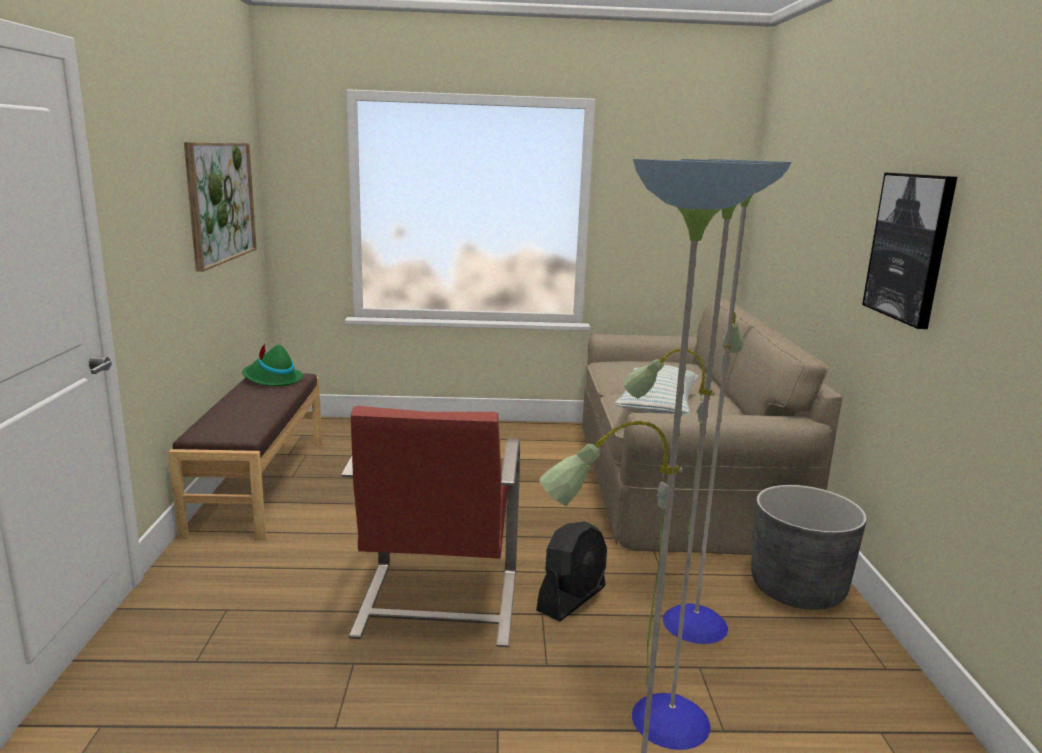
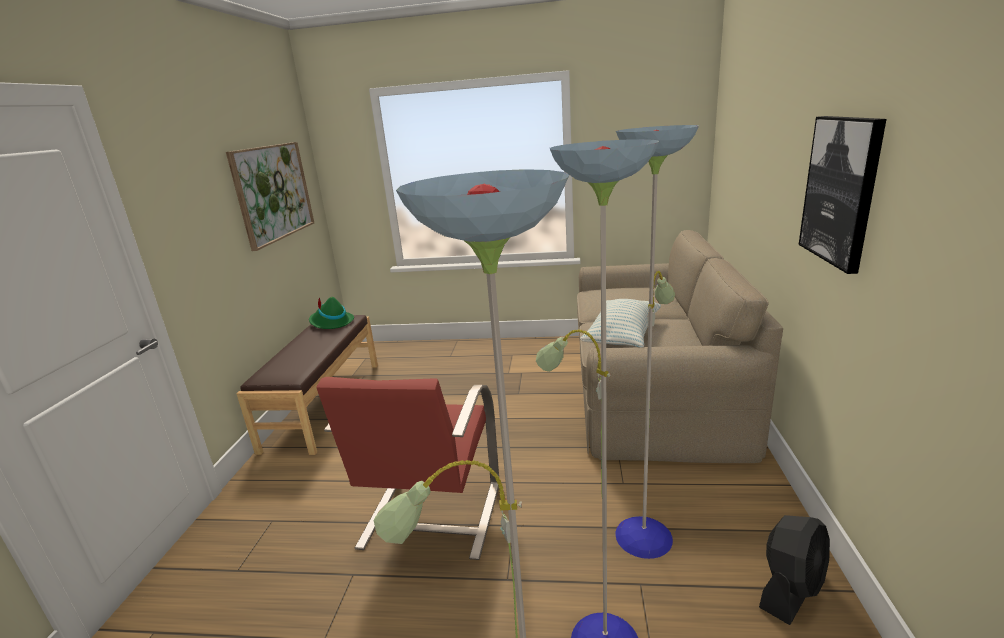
camera: 10 degrees right, 5 degrees up
(572, 598) = (541, 510): black fan -> black fan (791, 589)
(797, 588) = (742, 498): grey planter -> none

